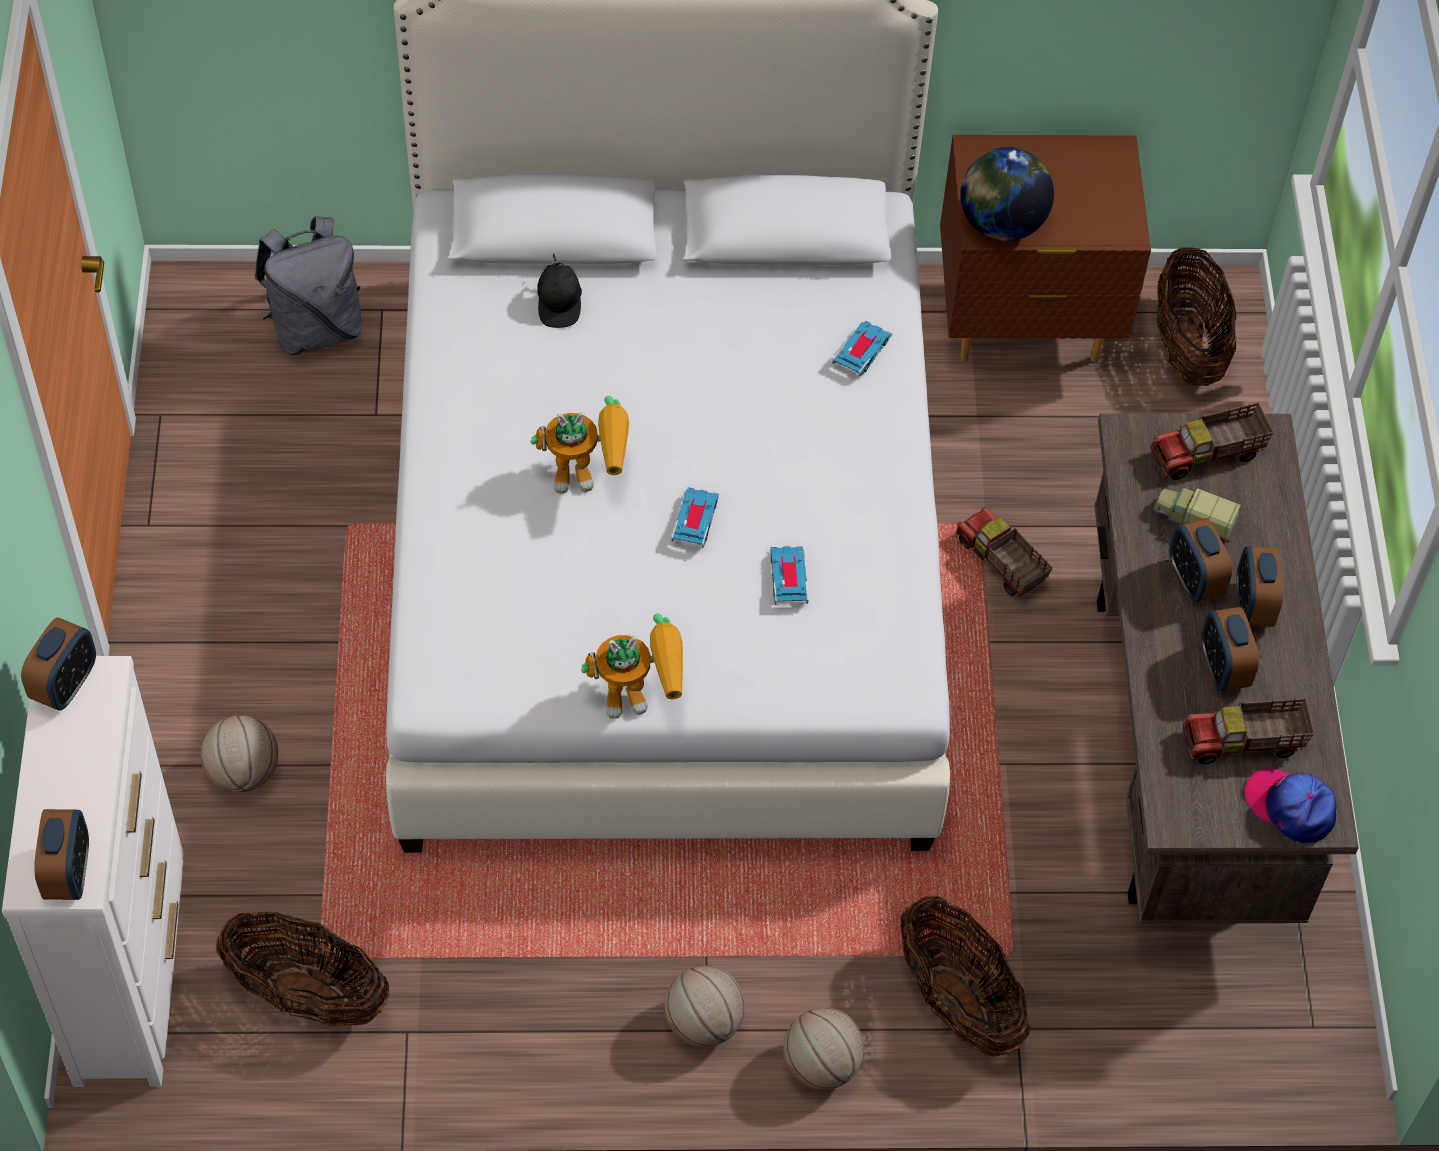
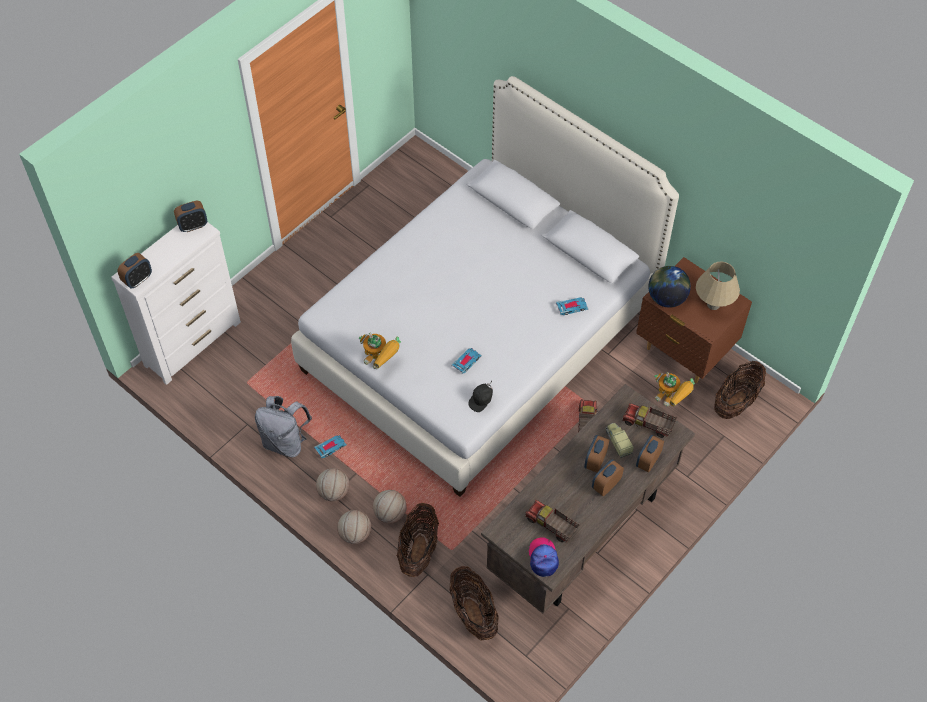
camera: 45 degrees right, 0 degrees up
(243, 772) = (281, 311): basketball -> basketball (390, 514)
(308, 994) = (232, 391): basket -> basket (473, 613)
(316, 328) = (443, 190): grey backpack -> grey backpack (285, 442)
(559, 304) = (489, 223): black cap -> black cap (481, 401)
(589, 474) = (439, 283): toy robot -> toy robot (671, 400)
(695, 520) = (456, 322): toy car -> toy car (330, 447)
(1084, 182) = (713, 304): none -> beige table lamp
(1223, 668) = (572, 496): alarm clock -> alarm clock (648, 461)

